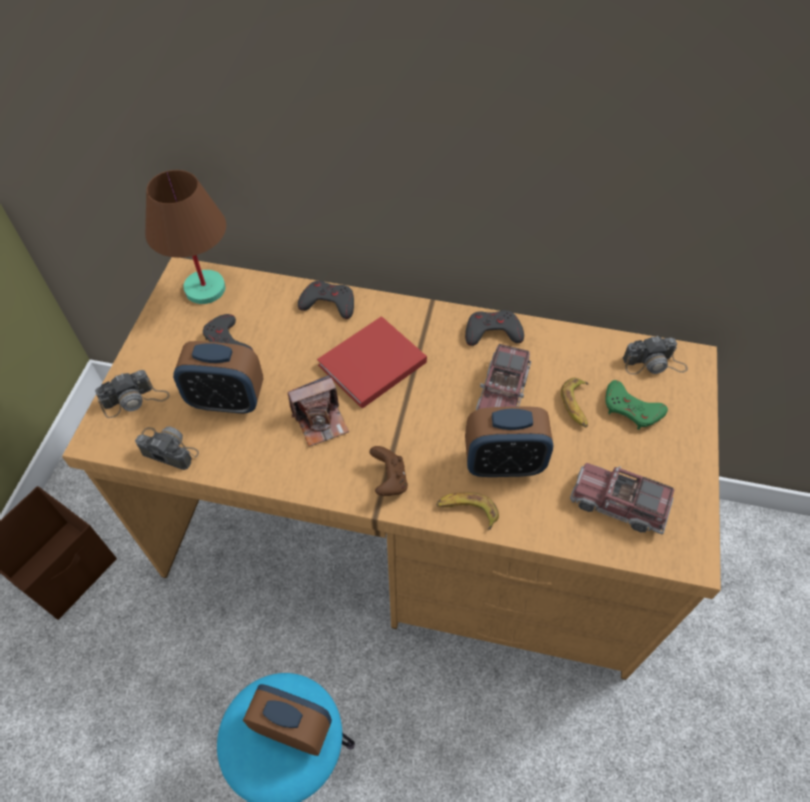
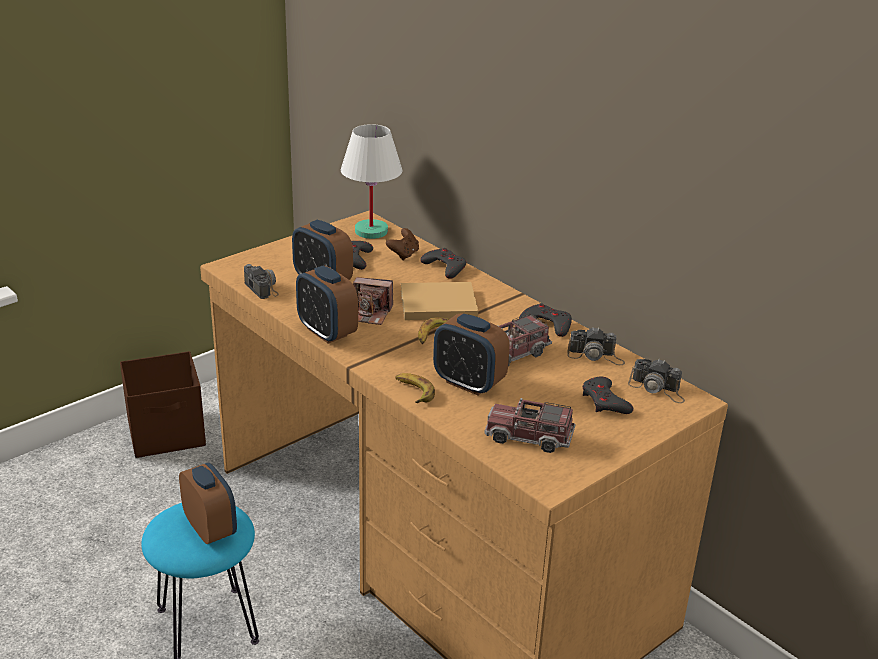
camera: 35 degrees right, 25 degrees down
(135, 400) = (268, 260): camera -> camera (596, 356)
(205, 288) = (372, 231): brown table lamp -> white table lamp
(304, 478) = (327, 332): none -> alarm clock
(370, 365) = (435, 304): red book -> beige book
(389, 480) = (380, 356): brown game controller -> brown game controller (403, 255)
(576, 405) = (563, 382): banana -> banana (433, 335)
(618, 503) = (529, 437): toy truck -> toy truck turned 45 degrees counterclockwise
(631, 409) = (605, 401): green game controller -> grey game controller

